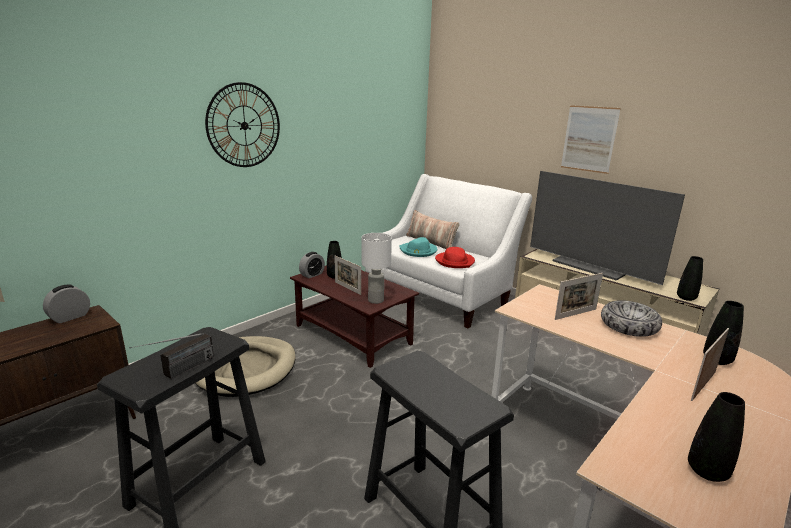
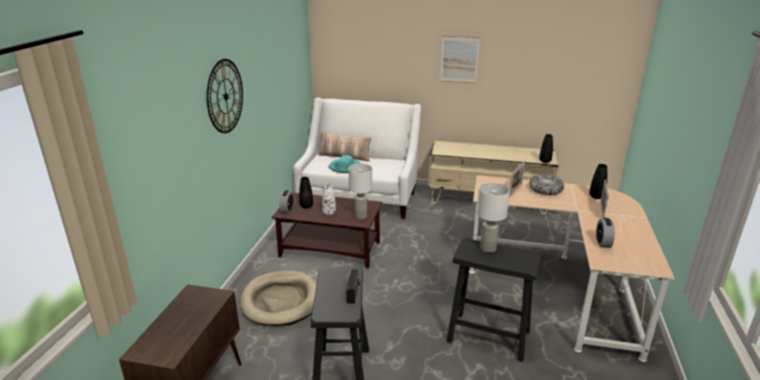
camera: 30 degrees left, 5 degrees up
(70, 317) = (183, 300): alarm clock -> alarm clock (603, 242)
(347, 288) = (329, 213): picture frame -> white vase
(434, 375) = (487, 249): none -> white table lamp
(455, 261) = (381, 169): red hat -> none
(591, 266) = (478, 152): television -> none
(707, 471) = (631, 249): black vase -> none

